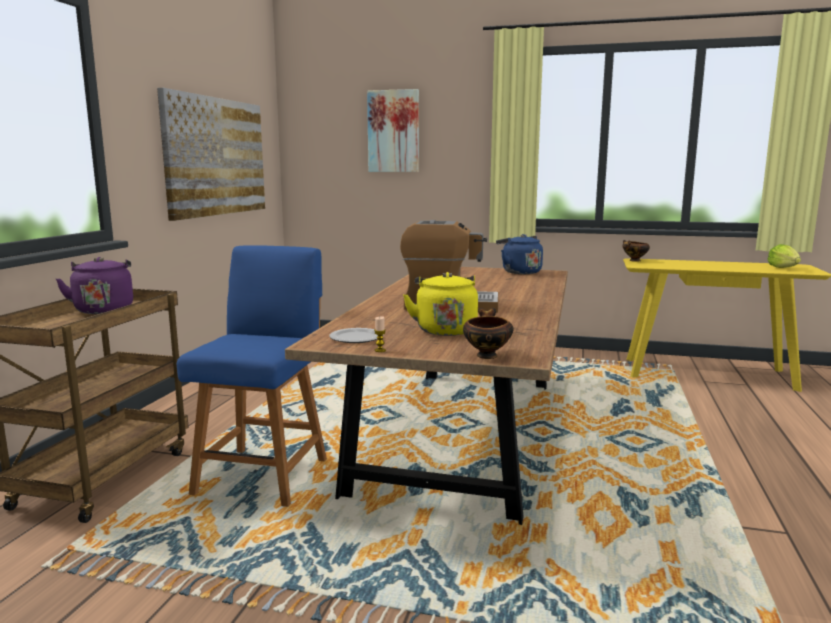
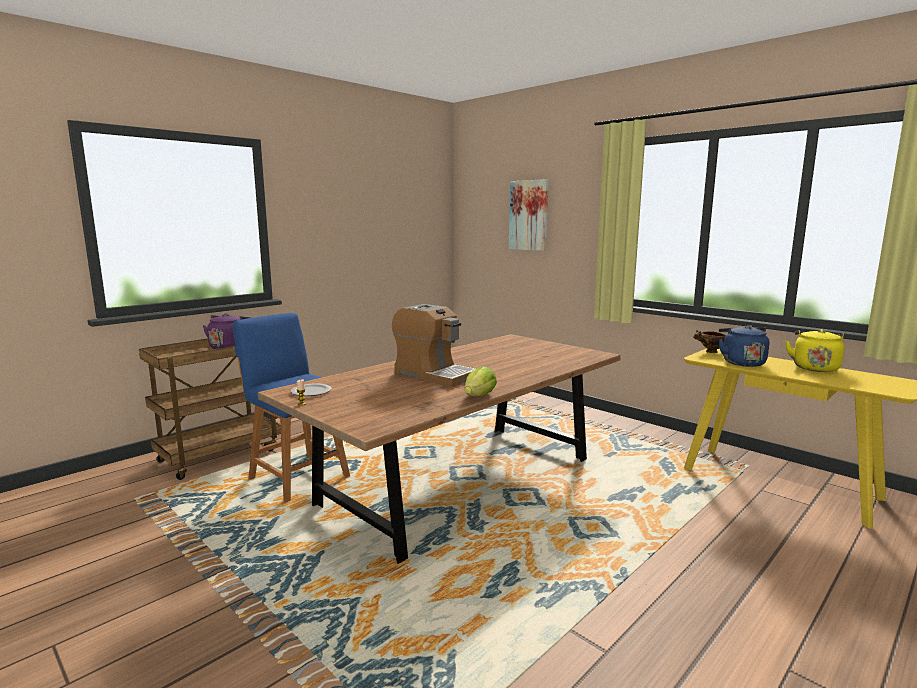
camera: 30 degrees right, 0 degrees up
(216, 157) = (378, 238): picture -> none
(264, 474) = (297, 476): blue chair -> blue chair turned 90 degrees counterclockwise
(445, 330) = (379, 395): yellow kettle -> yellow kettle (814, 367)
(486, 355) = (352, 421): bowl -> none
(519, 272) = (571, 350): blue kettle -> blue kettle (741, 362)
(783, 268) = (870, 382): lettuce -> lettuce (479, 396)

